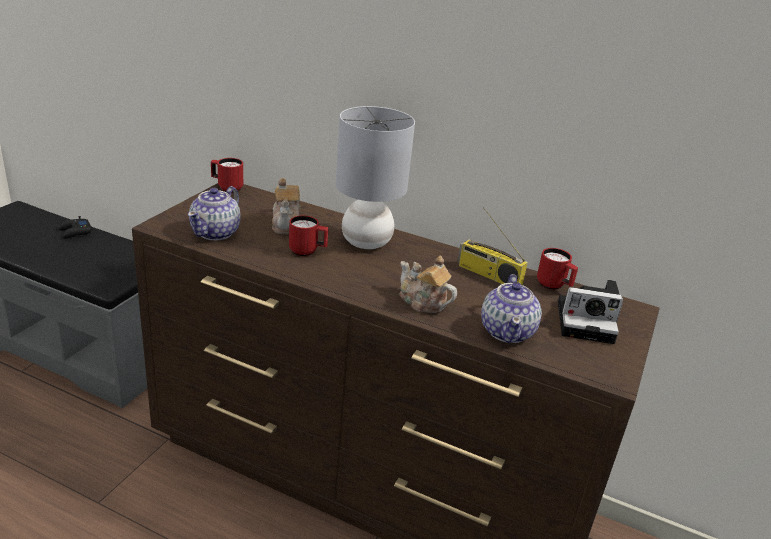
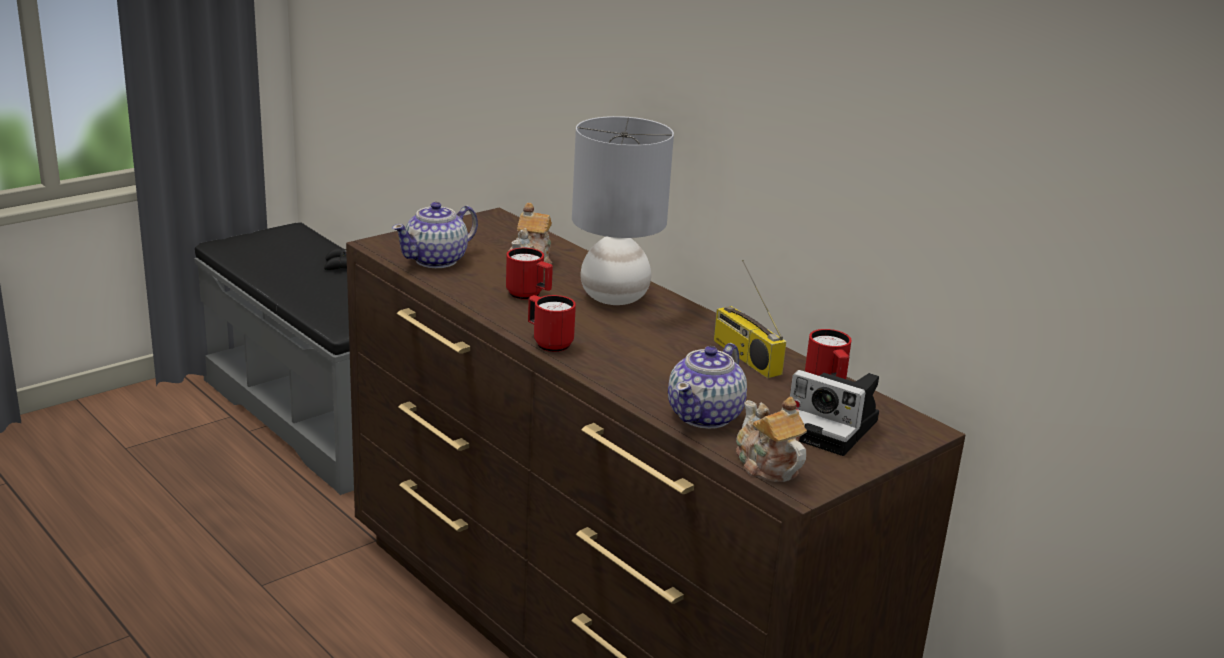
camera: 25 degrees right, 5 degrees down
(227, 188) = (491, 217): red mug -> red mug (548, 343)
(423, 302) = (625, 368): teapot -> teapot (766, 465)

